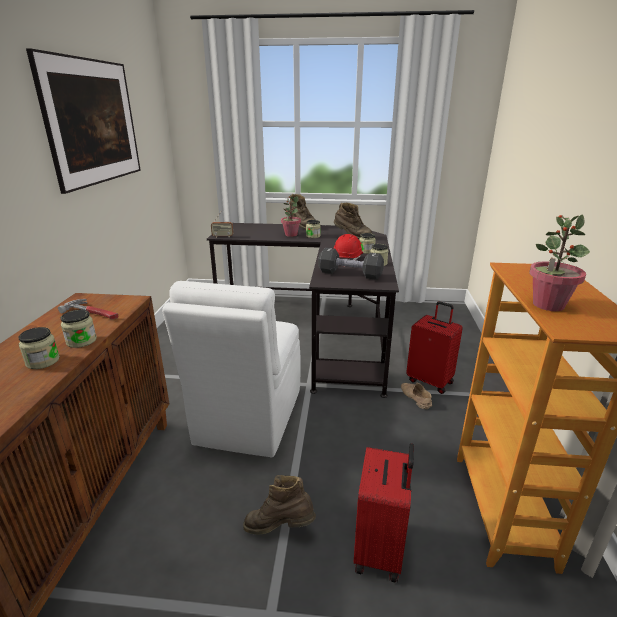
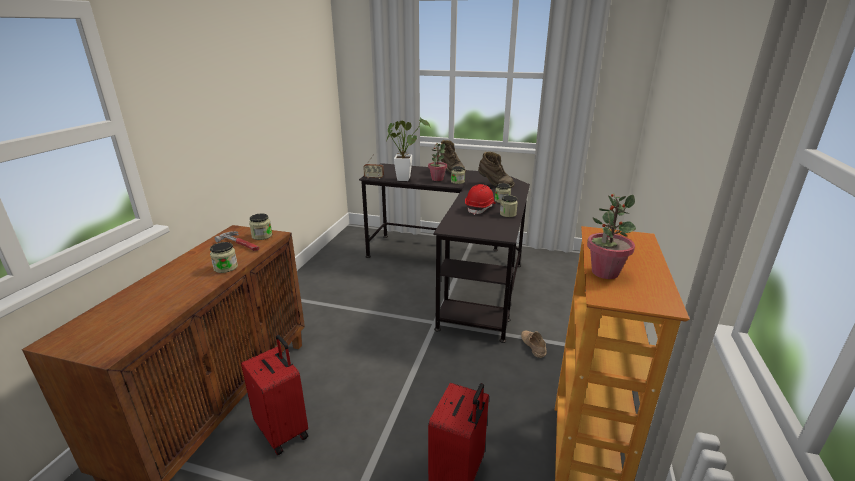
camera: 10 degrees right, 0 degrees up
(43, 361) = (193, 282): jar -> jar (262, 236)
(99, 152) = (266, 102): picture -> none
(248, 418) = (372, 347): white chair -> none
(255, 235) = (404, 178): none -> potted plant
(280, 528) = (376, 444): brown boot -> none
(350, 274) = (476, 223): black dumbbell -> none
(430, 381) = (553, 331): red suitcase -> red suitcase (283, 430)

